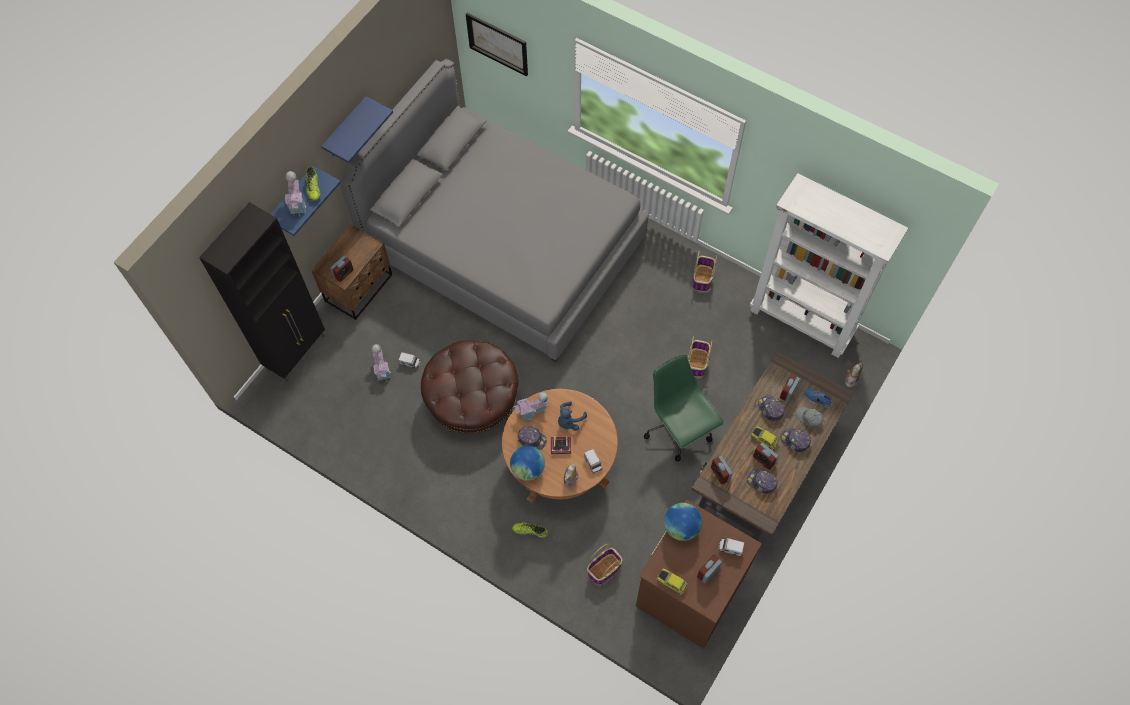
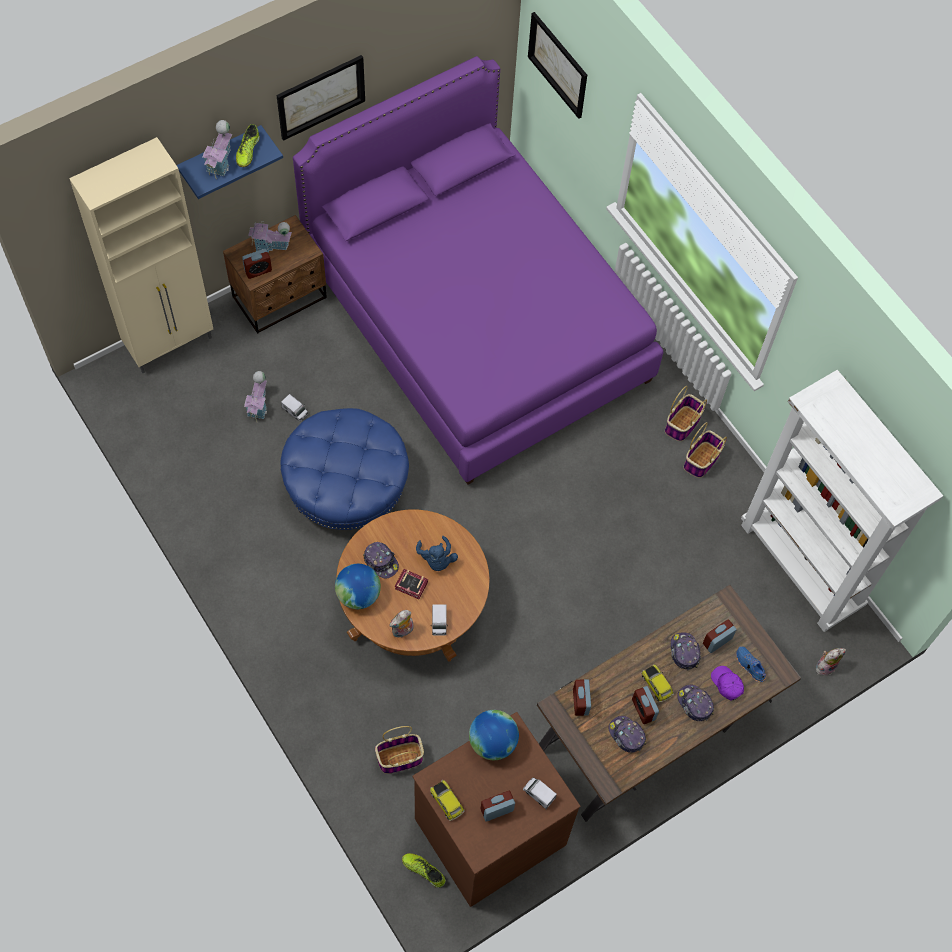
camera: 20 degrees right, 0 degrees up
(297, 352) = (171, 343): black cabinet -> beige cabinet
(346, 129) = (321, 96): blue shelf -> picture
(472, 399) = (346, 486): brown ottoman -> blue ottoman
(504, 247) = (476, 320): grey bed -> purple bed
(530, 530) = (335, 672): shoe -> shoe (424, 870)
(532, 411) = (398, 529): toy house -> toy house (271, 245)
(569, 421) = (436, 559): blue plush toy -> blue plush toy turned 75 degrees counterclockwise
(679, 429) = (576, 631): green office chair -> none
(697, 363) = (641, 561): basket -> basket (682, 424)
(809, 418) = (727, 684): grey cap -> purple cap

